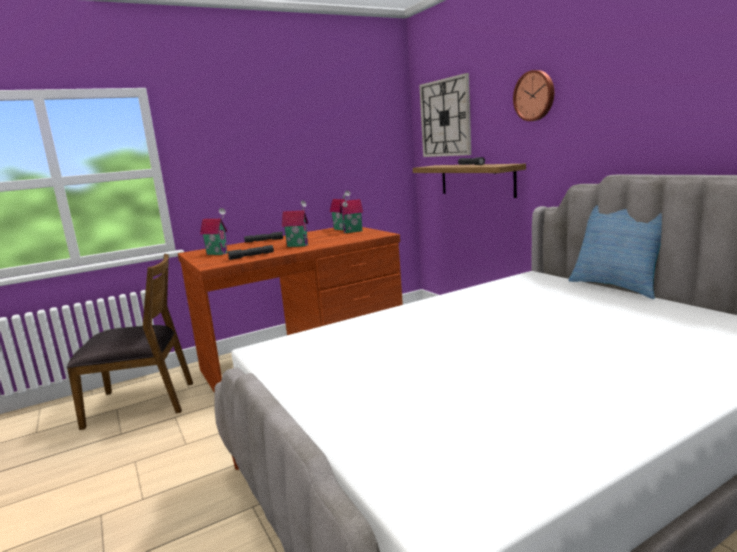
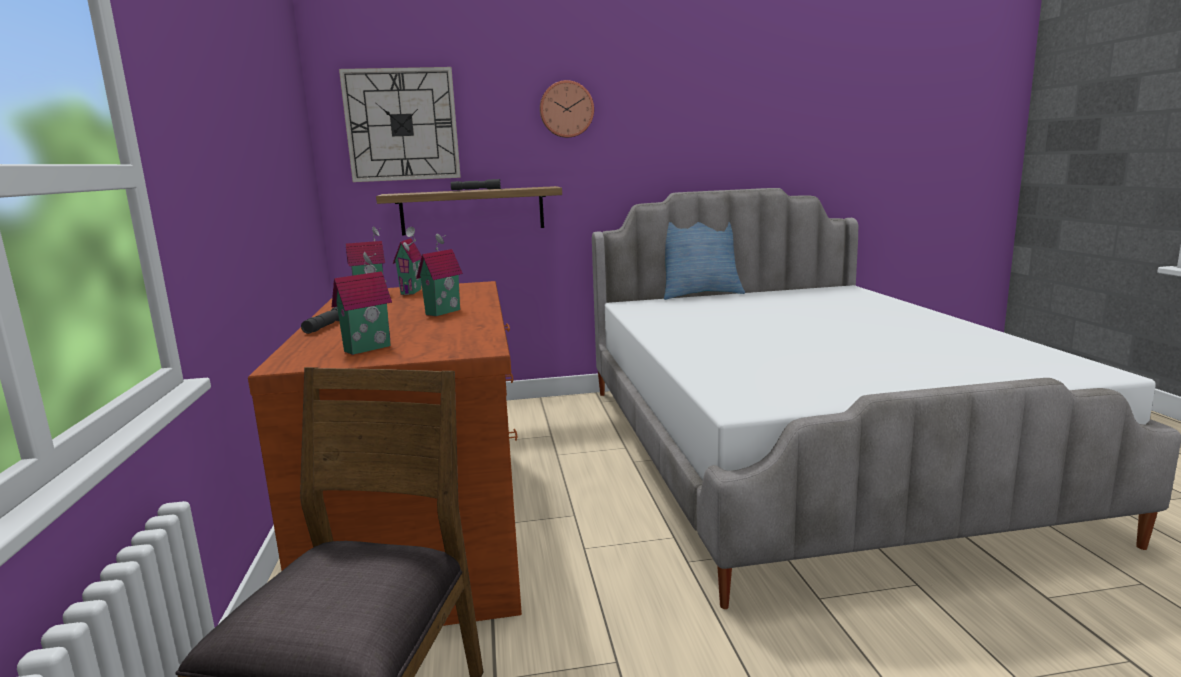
camera: 70 degrees left, 0 degrees up
(251, 256) = (462, 331): grey flashlight -> none

